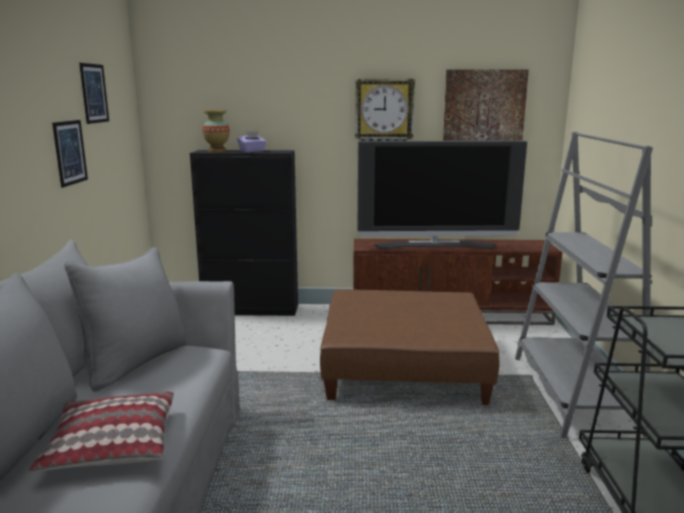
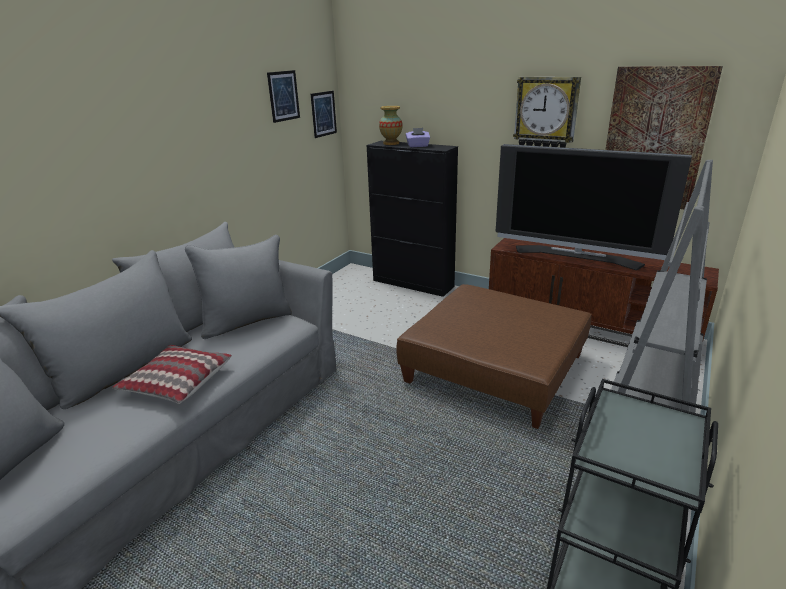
camera: 30 degrees right, 10 degrees up
(70, 152) = (252, 148): picture -> picture (323, 114)

